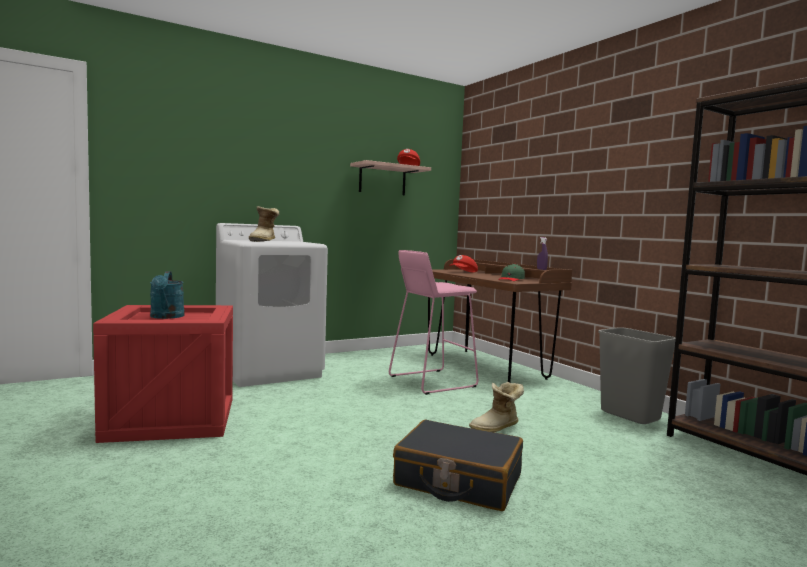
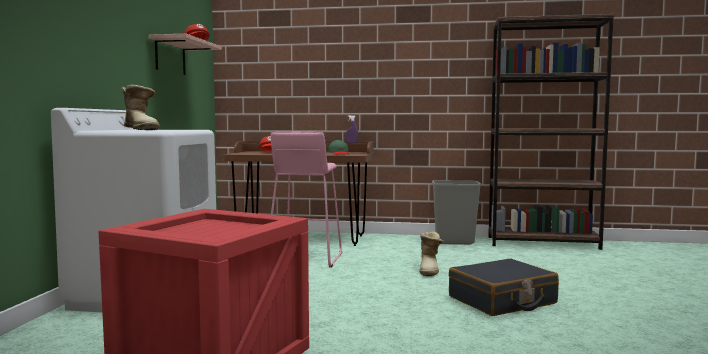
camera: 50 degrees left, 0 degrees up
(166, 317) = (198, 231): turquoise watering can -> none

